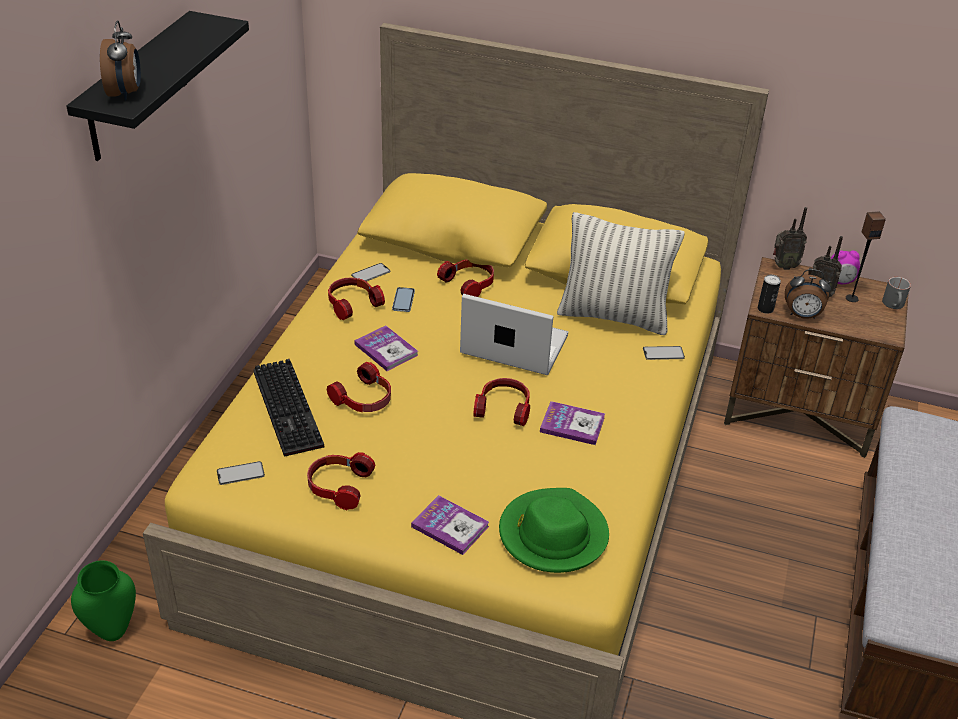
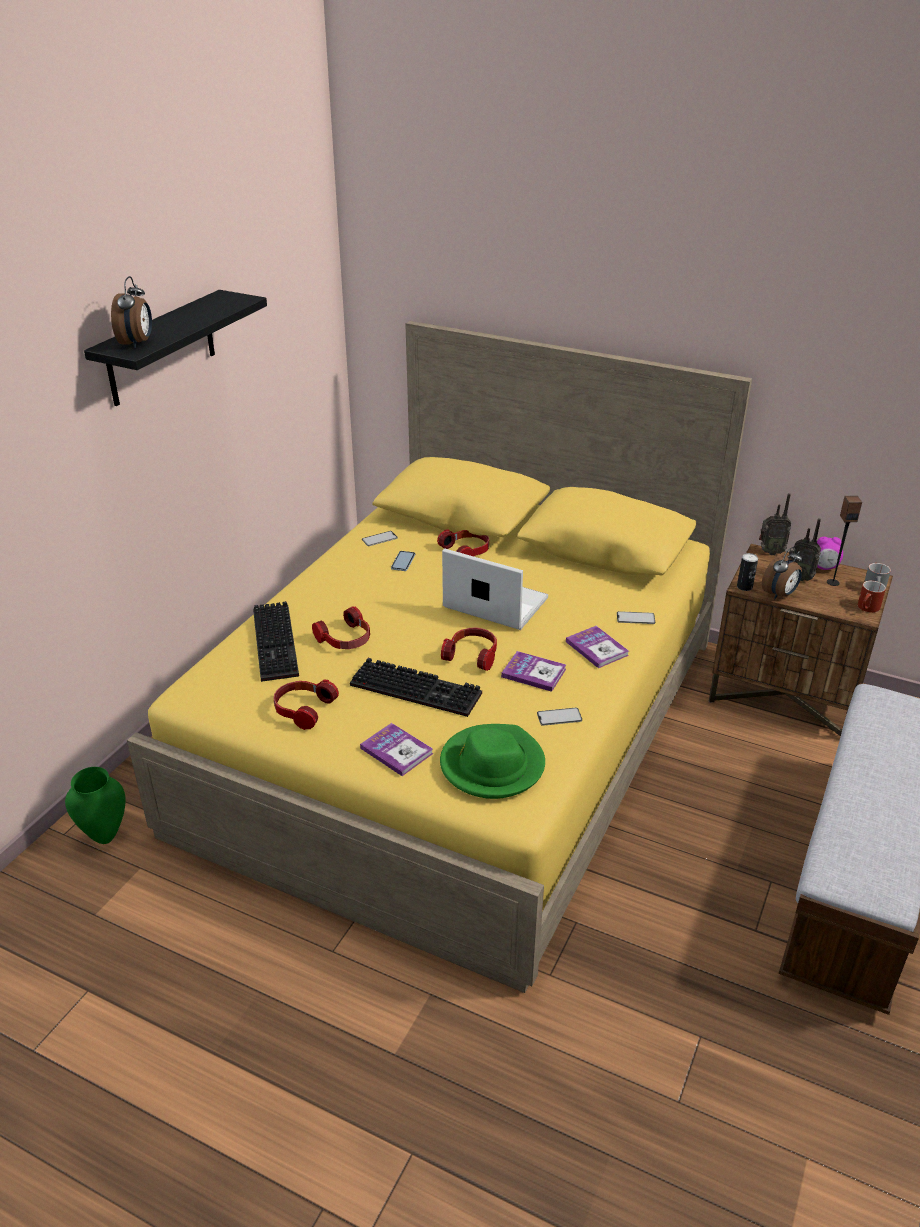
camera: 10 degrees right, 5 degrees down
(240, 473) = (218, 692): phone -> phone (559, 717)
(352, 304) = (356, 562): headphones -> none
(386, 350) = (377, 600): book -> book (597, 648)
(456, 452) = (418, 689): none -> keyboard
(613, 316) = (595, 584): pillow -> none
(802, 316) = (780, 594): alarm clock -> alarm clock turned 60 degrees counterclockwise
(890, 327) = (867, 609): none -> red mug

